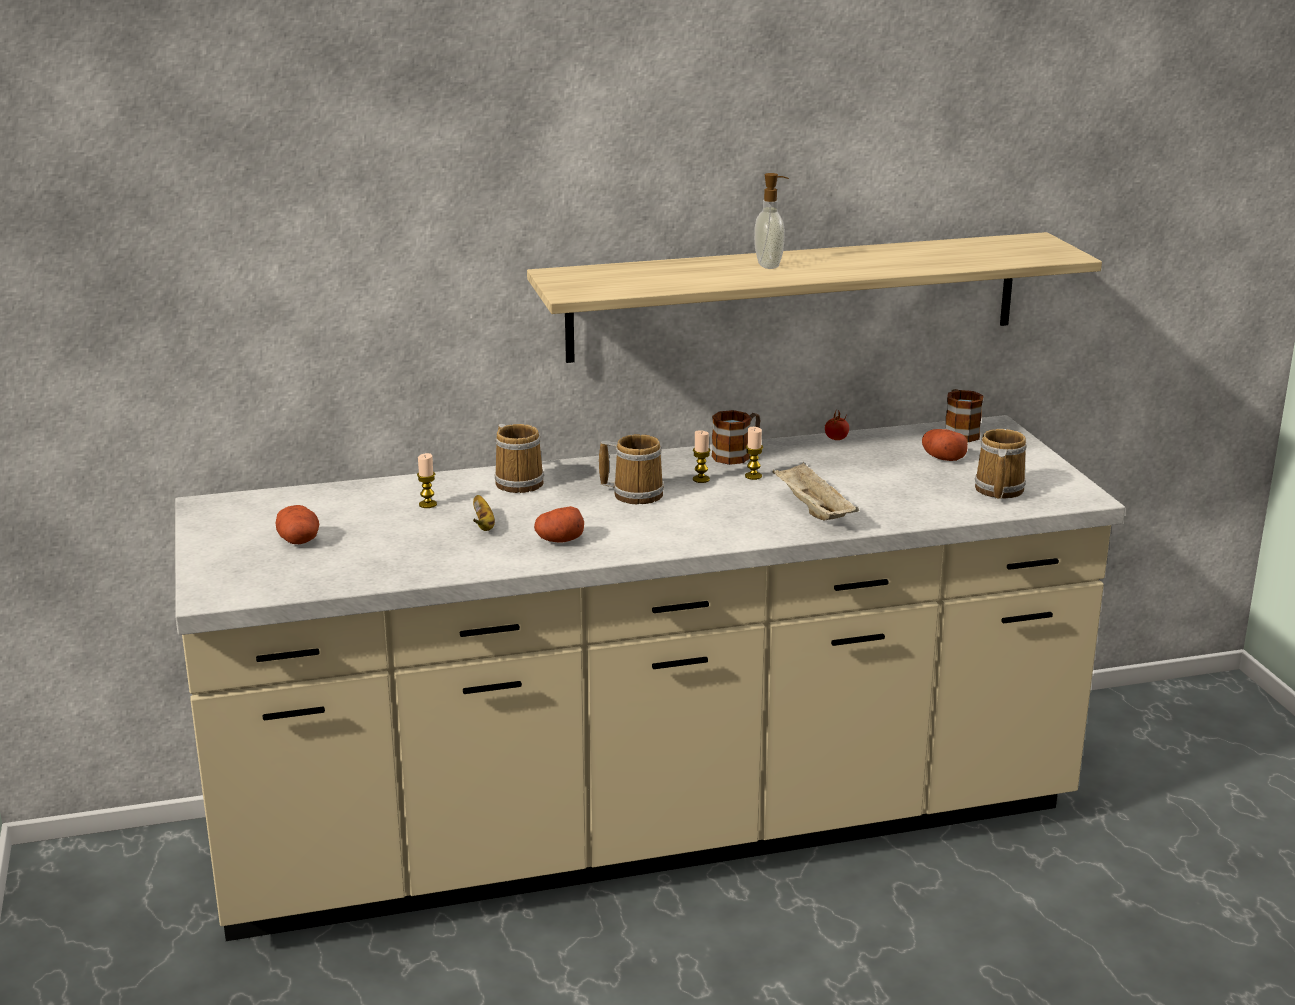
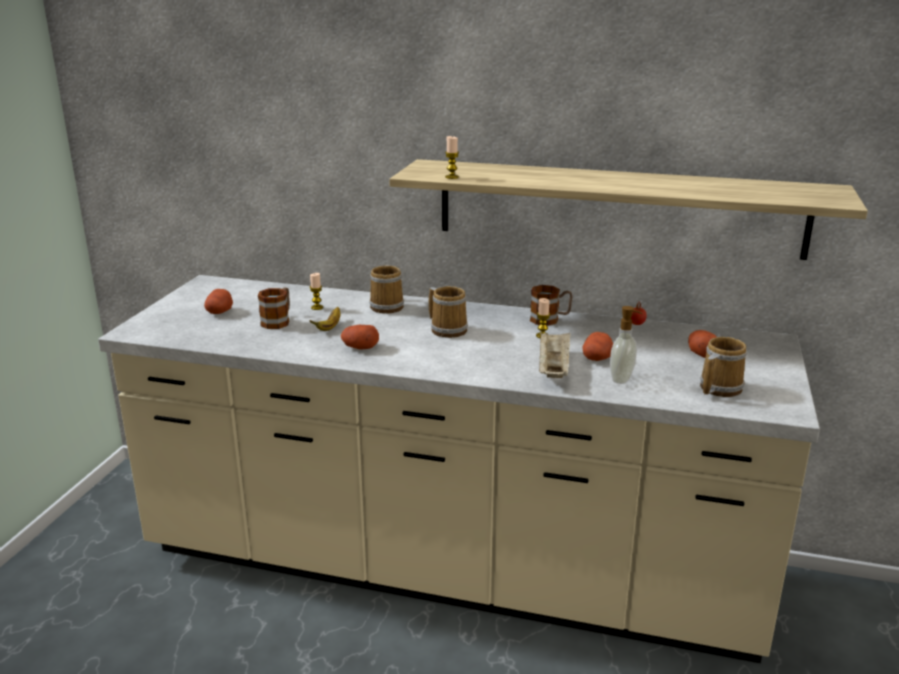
camera: 30 degrees right, 0 degrees up
(701, 479) = (503, 330): candle -> candle (452, 177)
(770, 265) = (581, 177): soap dispenser -> soap dispenser (622, 379)
(844, 487) = (597, 358): none -> potato
(959, 432) = (739, 339): mug -> mug (278, 321)

